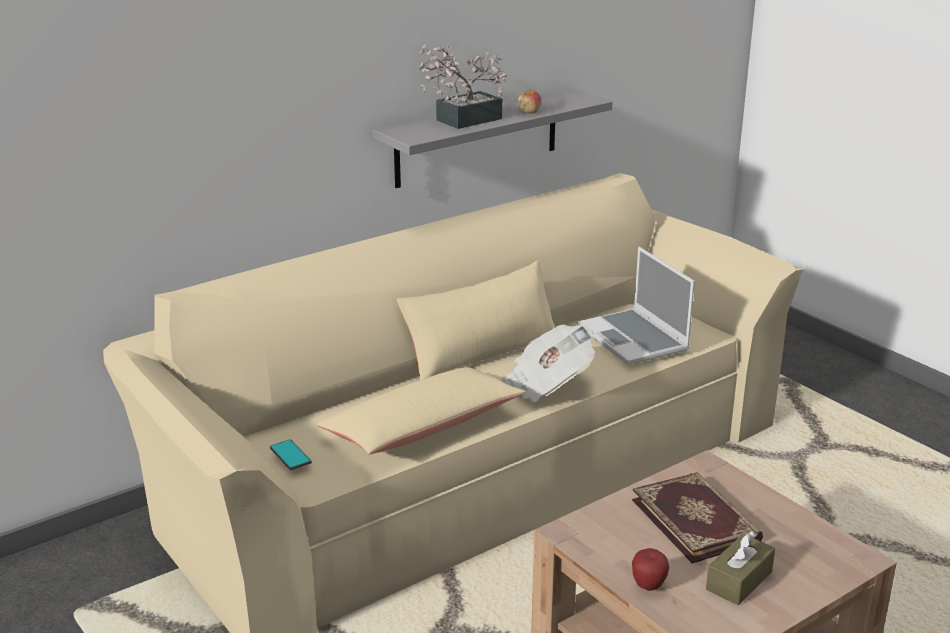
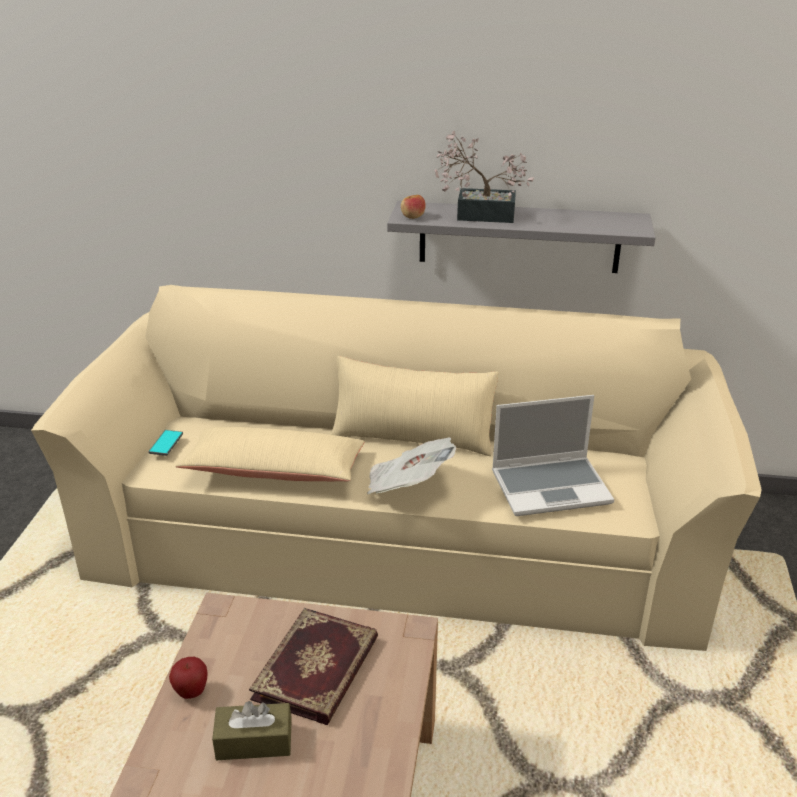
camera: 45 degrees right, 5 degrees up
(529, 112) = (551, 224): apple -> apple (412, 217)
(634, 339) = (551, 487): laptop -> laptop turned 120 degrees counterclockwise

